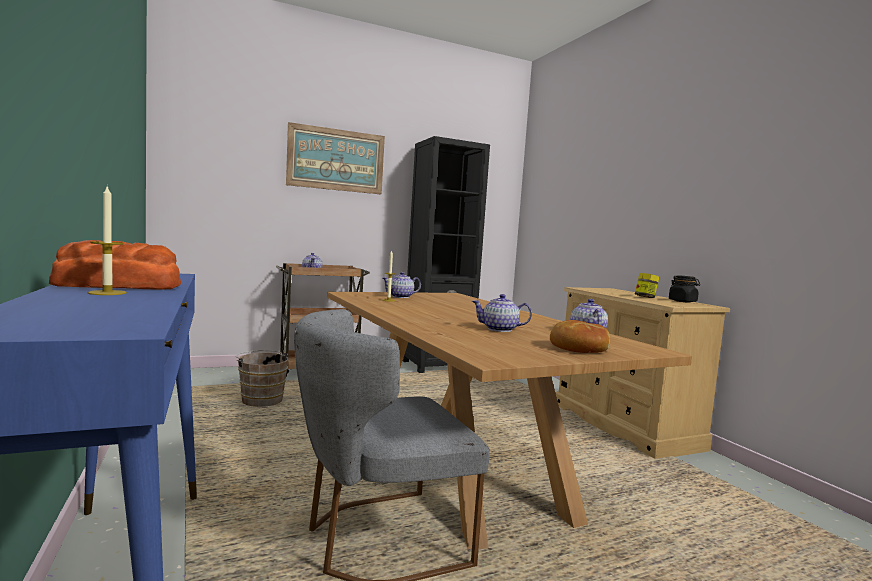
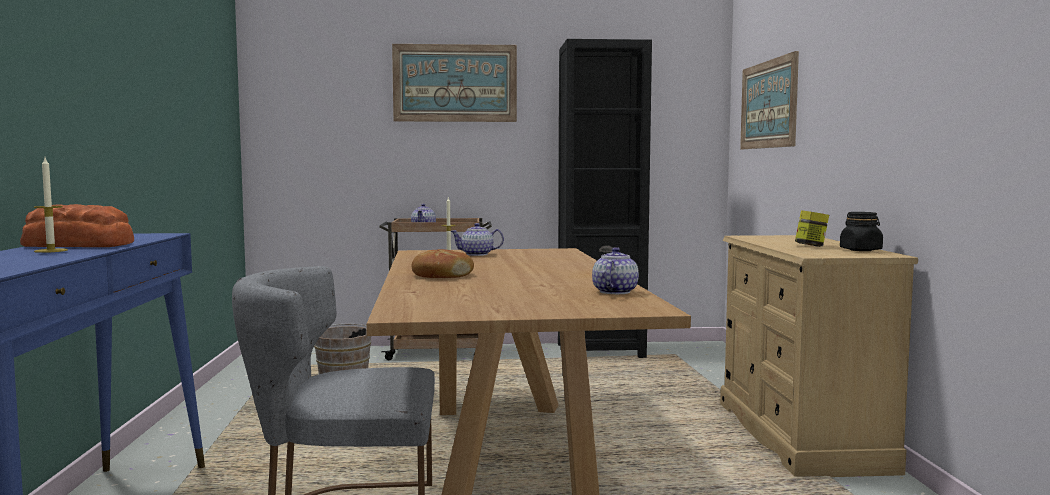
camera: 20 degrees right, 0 degrees up
(500, 329) = (503, 288): teapot -> none
(565, 198) = (768, 104): none -> picture
(578, 348) = (546, 306): bread -> bread (441, 275)

